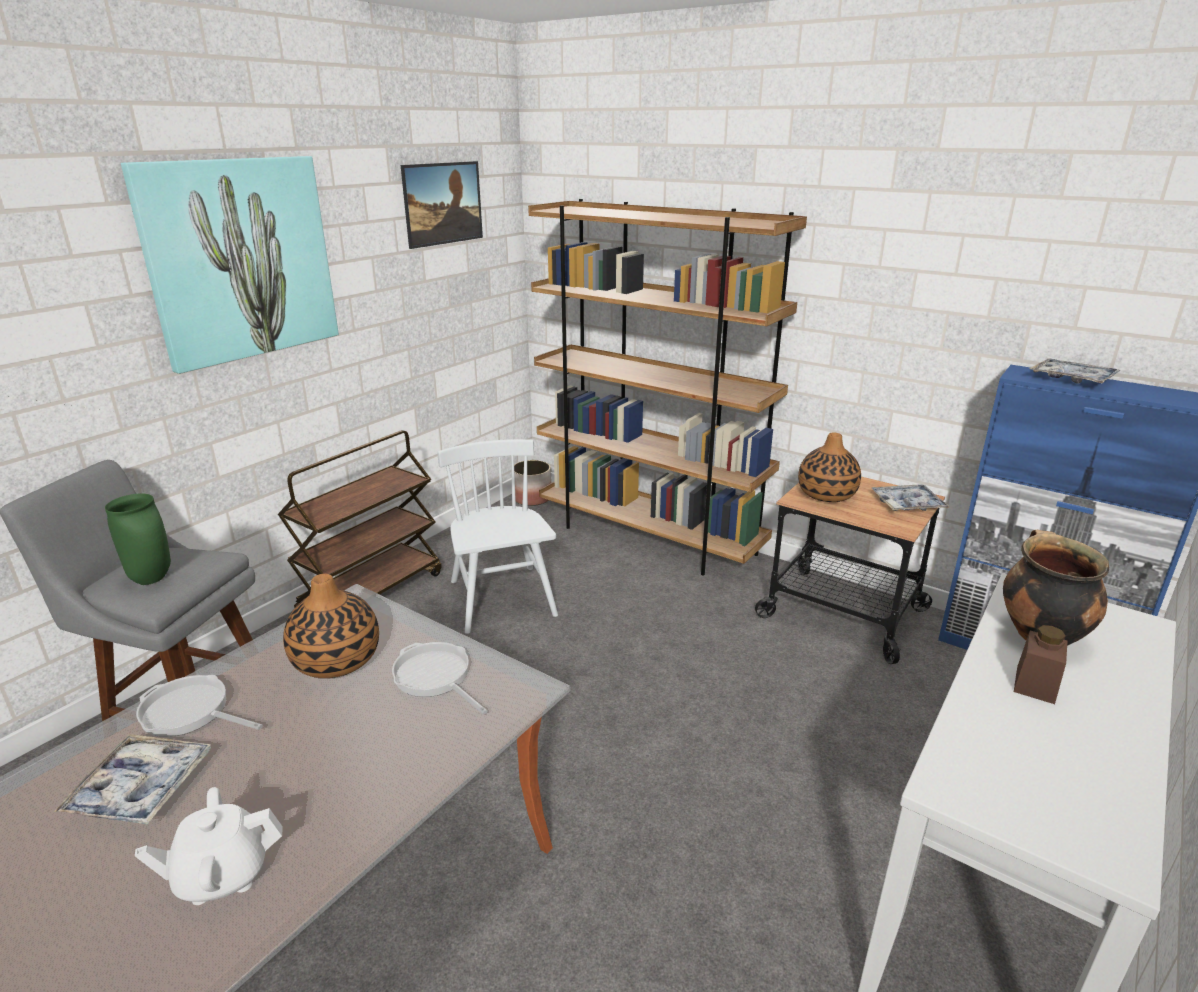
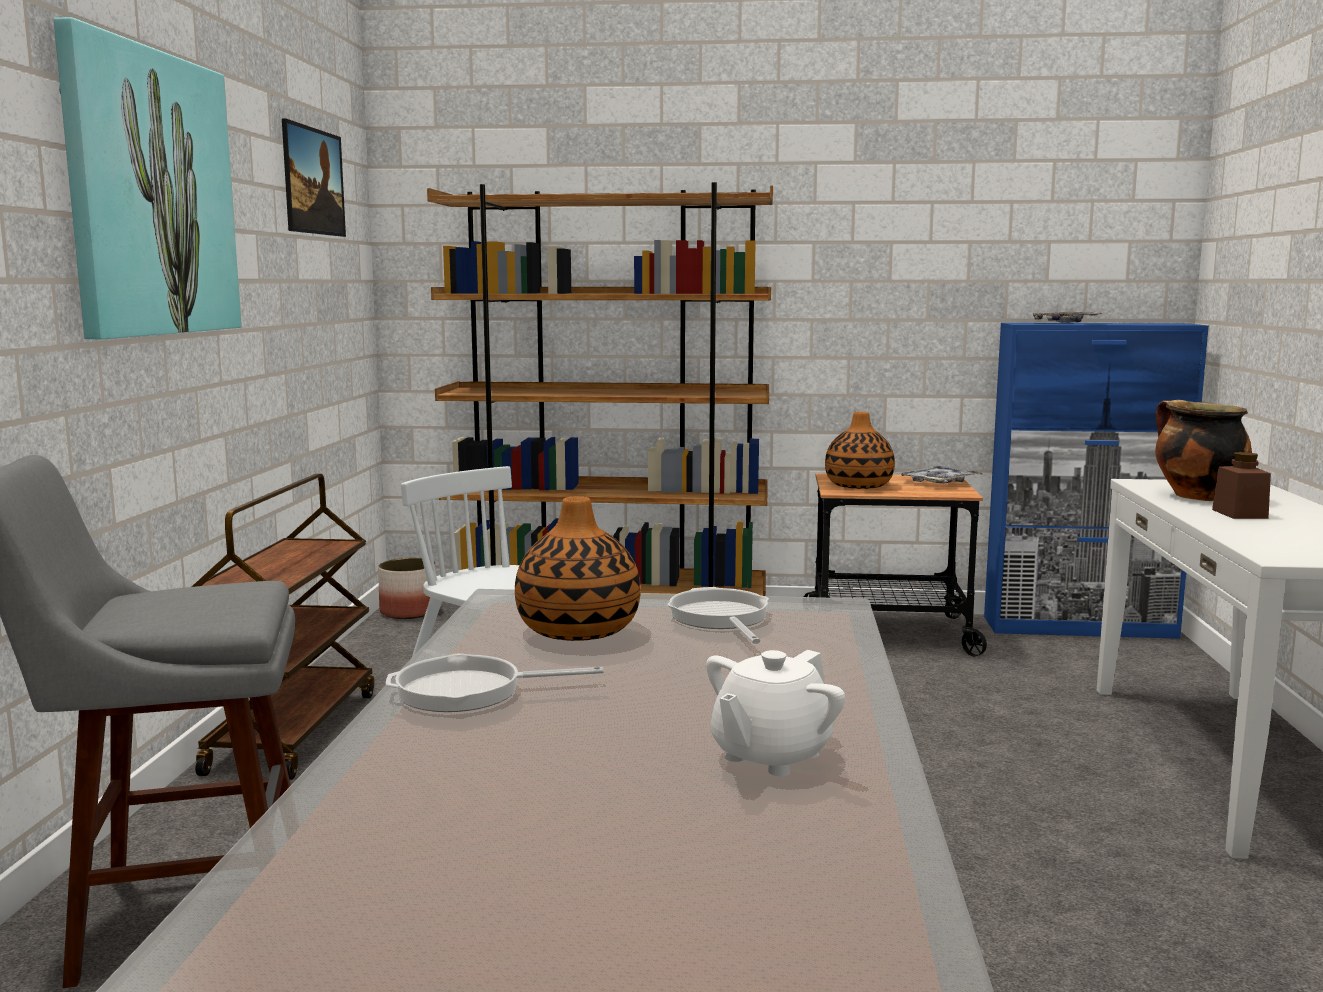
camera: 30 degrees left, 15 degrees down
(141, 788) = (531, 741): tray -> none
(153, 578) = (195, 606): green vase -> none
(435, 677) = (720, 618): frying pan -> frying pan turned 60 degrees clockwise

